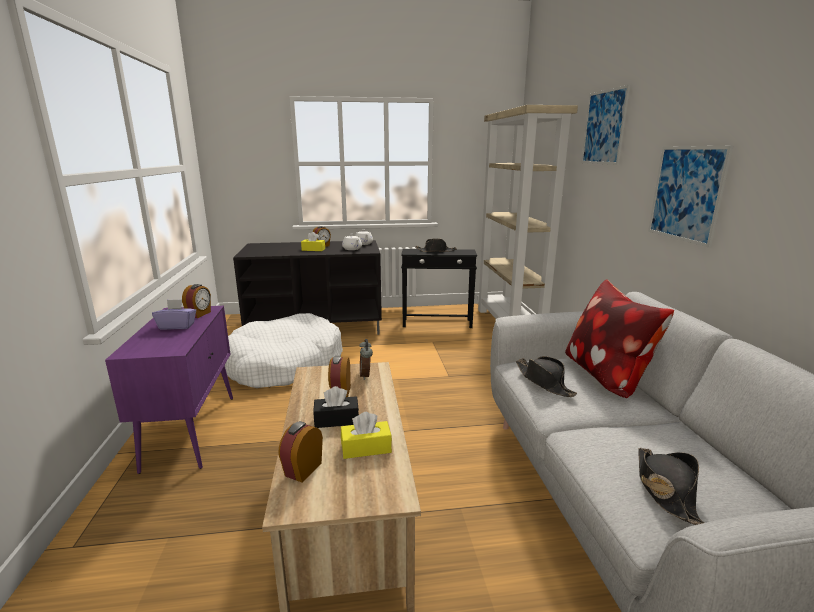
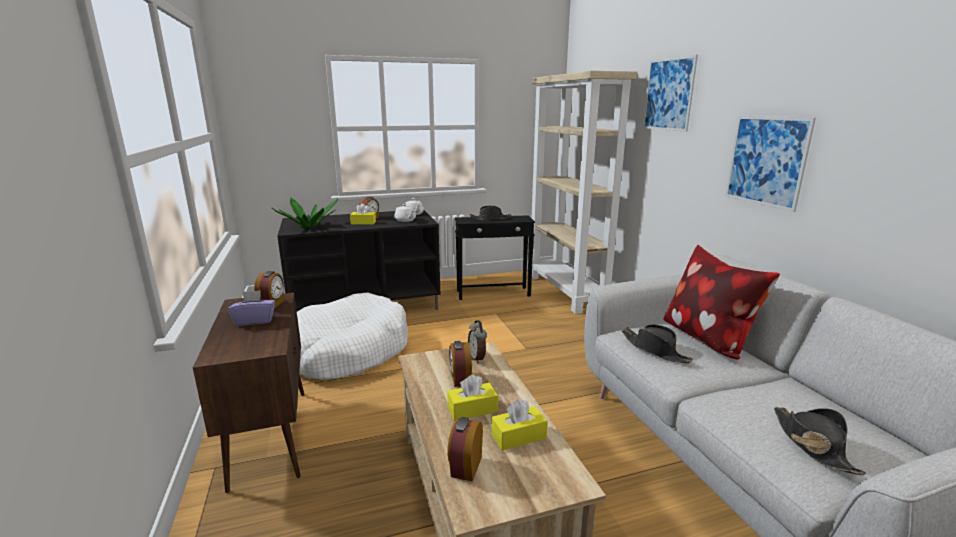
camera: 10 degrees left, 0 degrees up
(191, 430) = (270, 436): purple cabinet -> brown cabinet
(264, 251) = (309, 227): none -> potted plant
(336, 420) = (472, 409): black tissue box -> yellow tissue box

